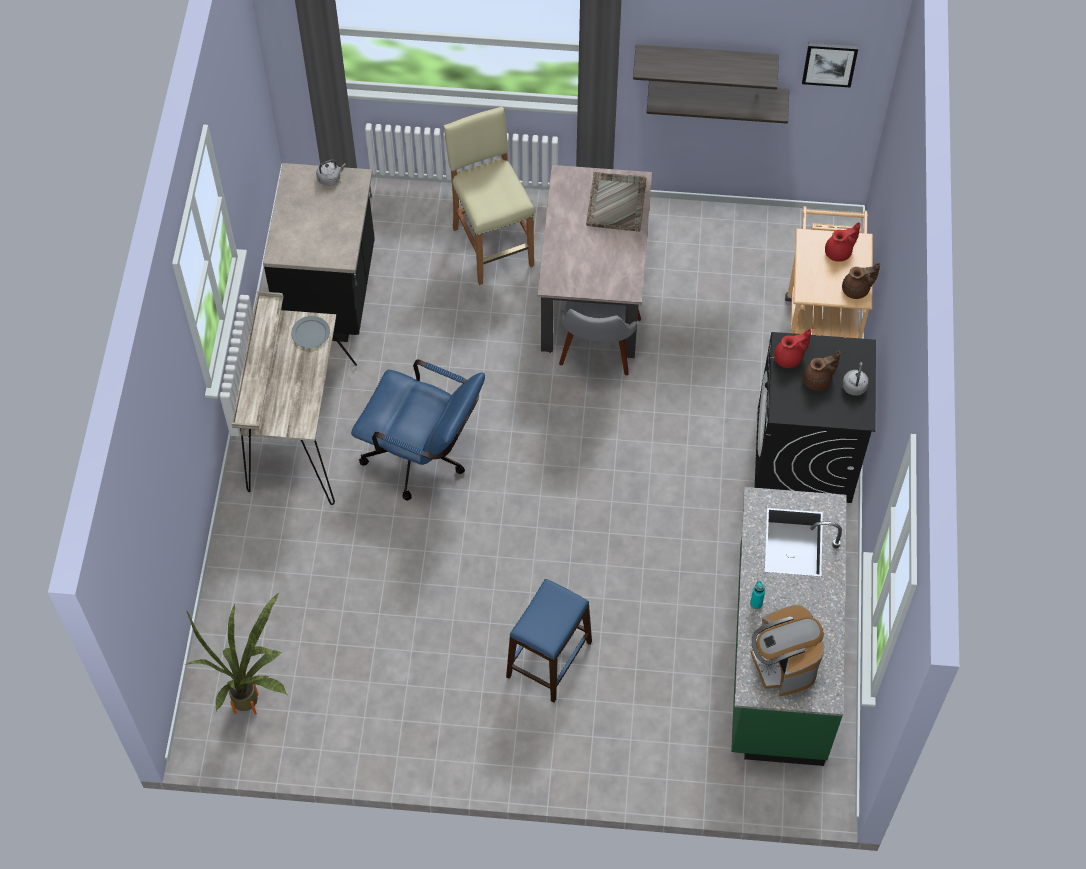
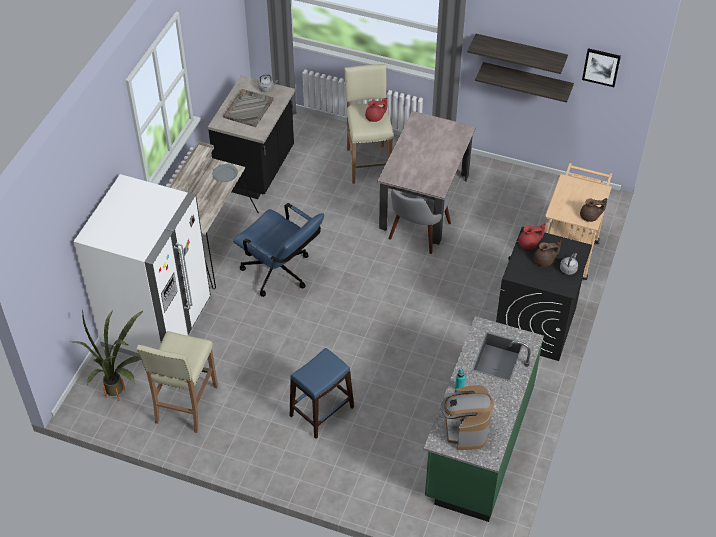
camera: 15 degrees right, 10 degrees down
(268, 579) = (157, 323): none -> white fridge
(353, 696) = (186, 405): none -> beige stool
(616, 202) = (447, 139): grey tray -> grey tray (249, 108)
(839, 252) = (585, 193): red teapot -> red teapot (375, 117)

